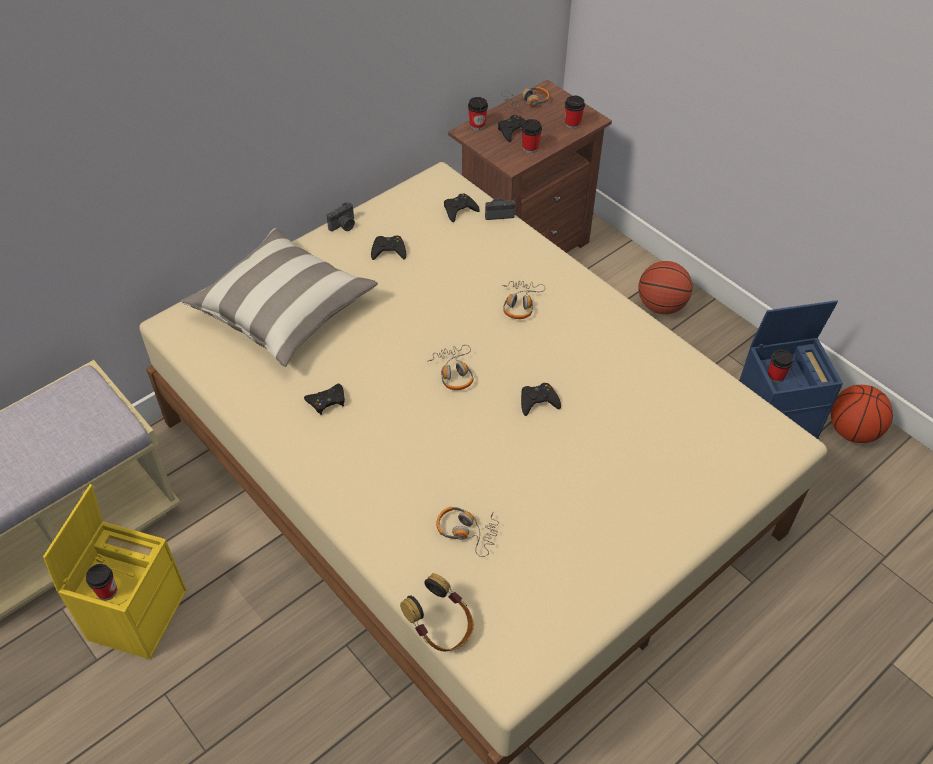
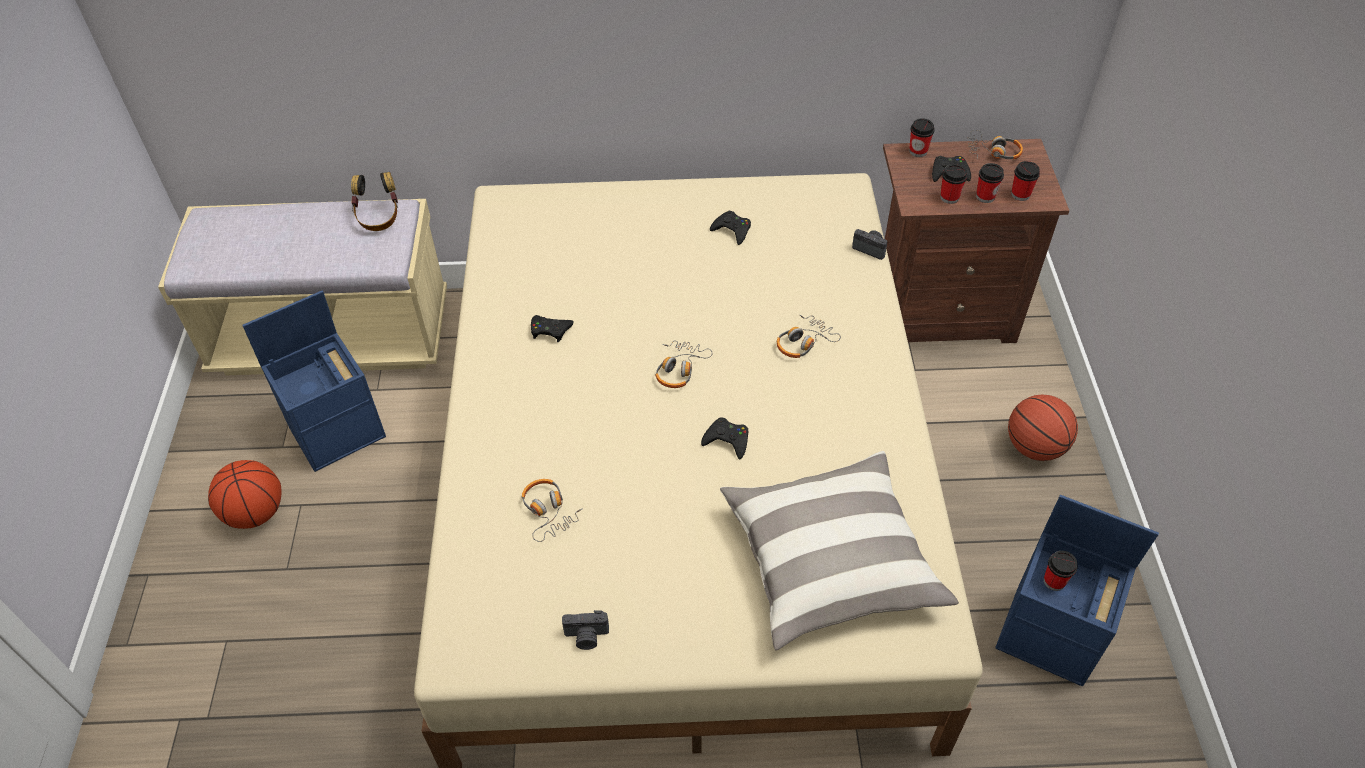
camera: 40 degrees right, 0 degrees up
(107, 591) = (300, 391): cup -> cup (985, 196)
(137, 612) = (338, 430): yellow storage box -> blue storage box
(283, 311) = (592, 235): pillow -> pillow (830, 562)
(343, 226) = (715, 188): camera -> camera (586, 637)
(441, 628) = (447, 575): headphones -> headphones (379, 217)
(459, 210) = (835, 226): black game controller -> none
(852, 431) = (1134, 706): basketball -> basketball (256, 513)

